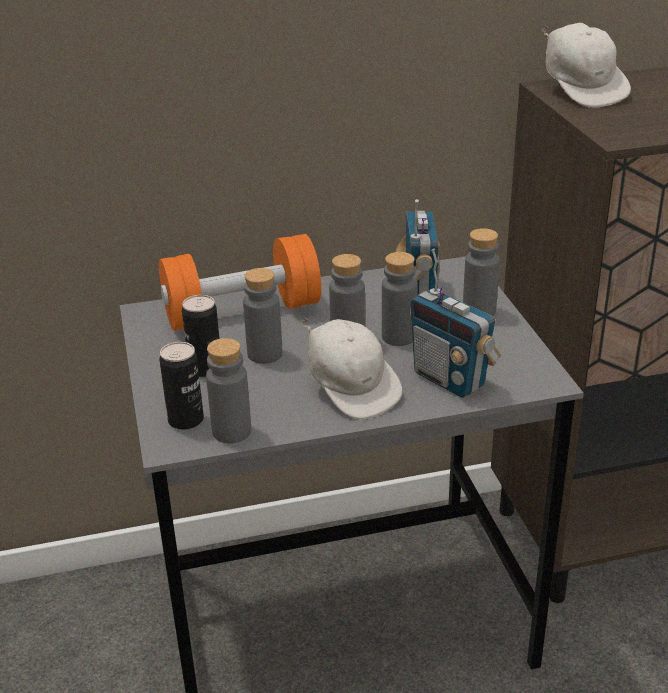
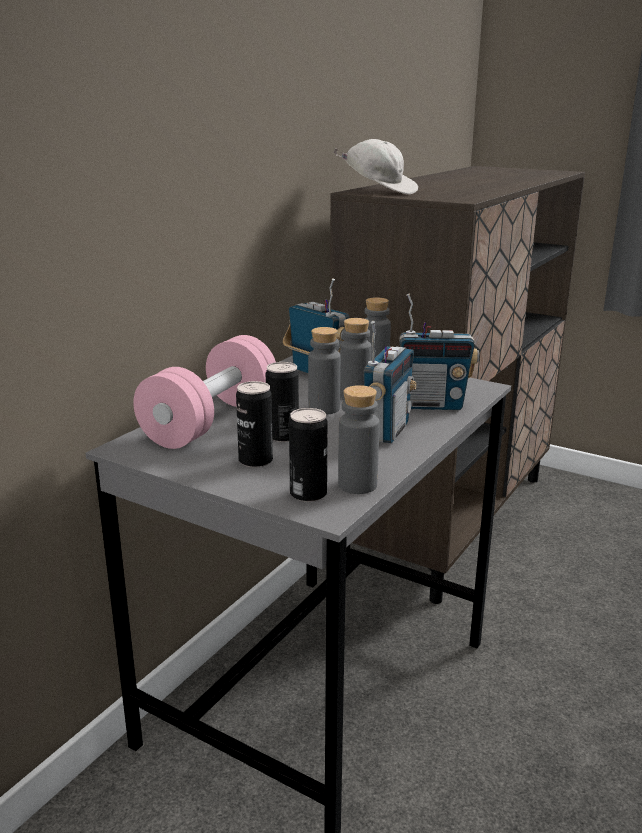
camera: 45 degrees left, 10 degrees down
(242, 312) = (211, 421): orange dumbbell -> pink dumbbell
(265, 354) = (283, 436): grey bottle -> can
(351, 389) = (385, 431): white cap -> radio

